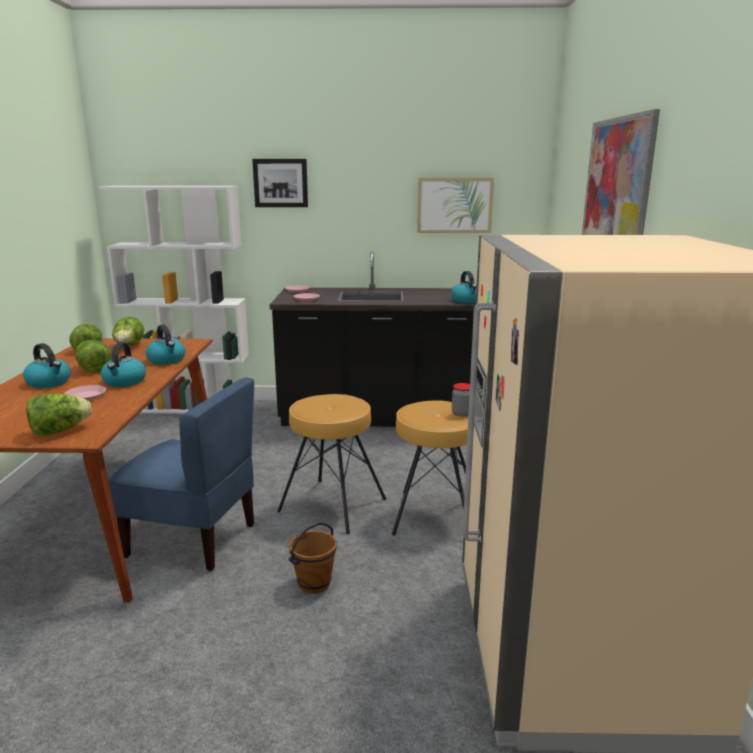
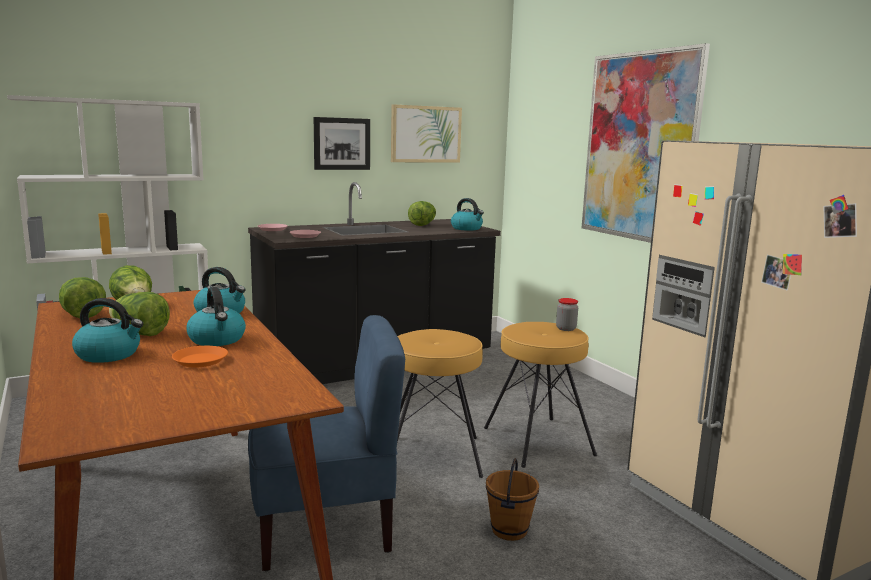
camera: 30 degrees left, 5 degrees down
(60, 431) = (254, 399): lettuce -> lettuce (423, 224)
(85, 396) = (200, 360): pink plate -> orange plate
(280, 183) = (243, 103): picture -> picture (341, 143)

